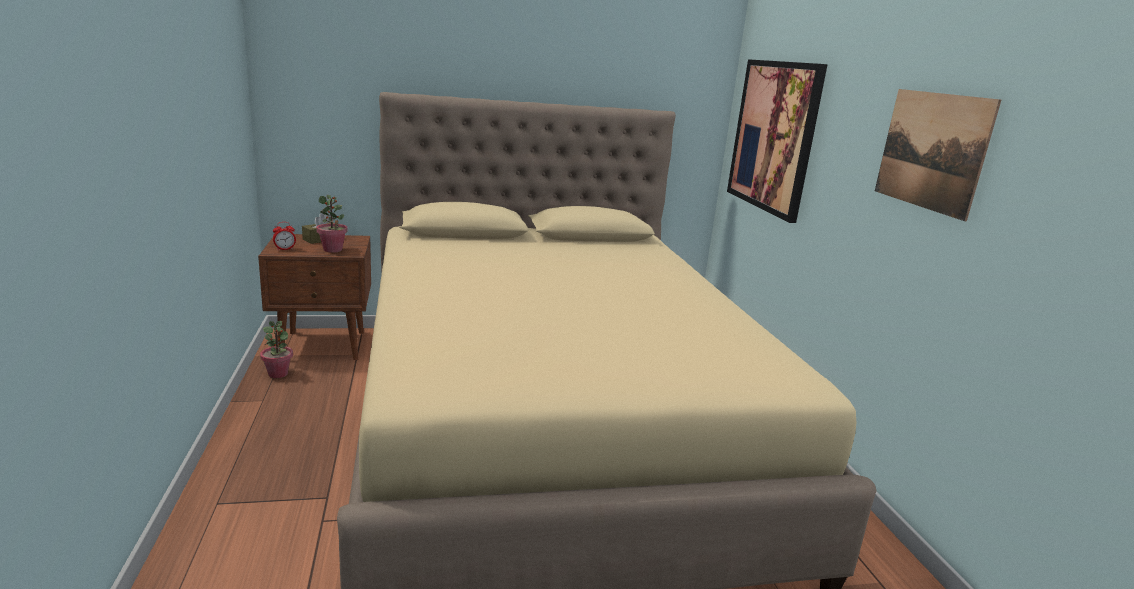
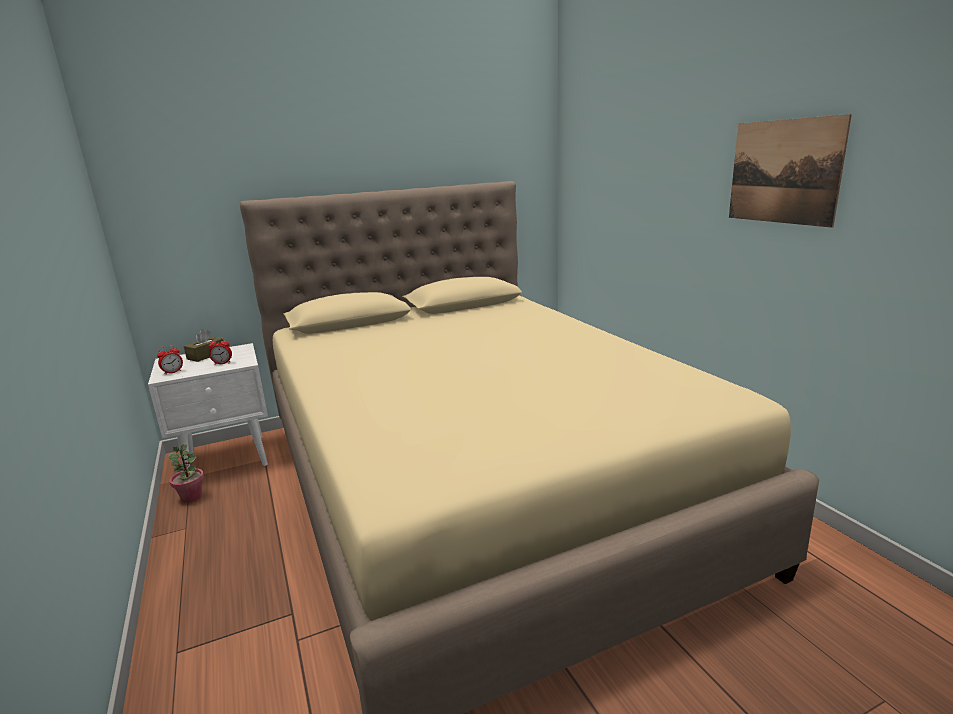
camera: 10 degrees left, 0 degrees up
(324, 346) = (228, 458): brown nightstand -> white nightstand
(333, 250) = (222, 363): potted plant -> alarm clock
(773, 136) = (609, 188): picture -> none

